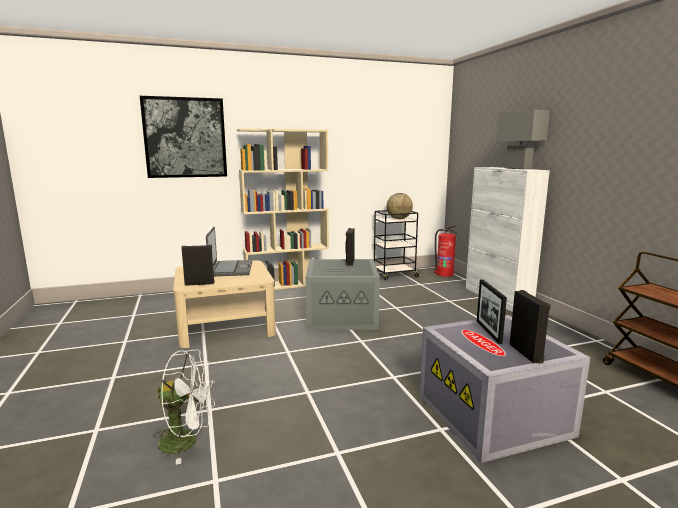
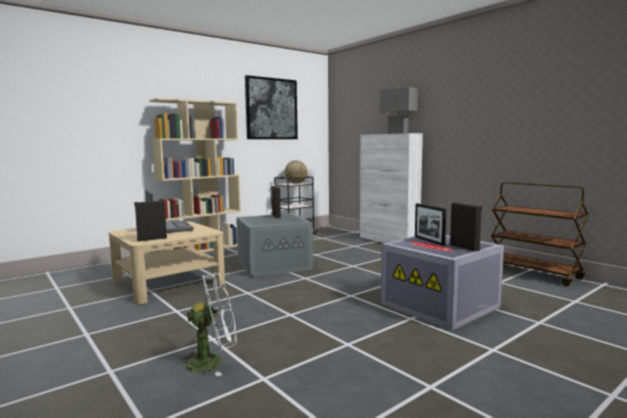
camera: 20 degrees left, 5 degrees down
(185, 138) = (96, 106): picture -> picture (271, 109)
(444, 274) = (335, 230): fire extinguisher -> none

